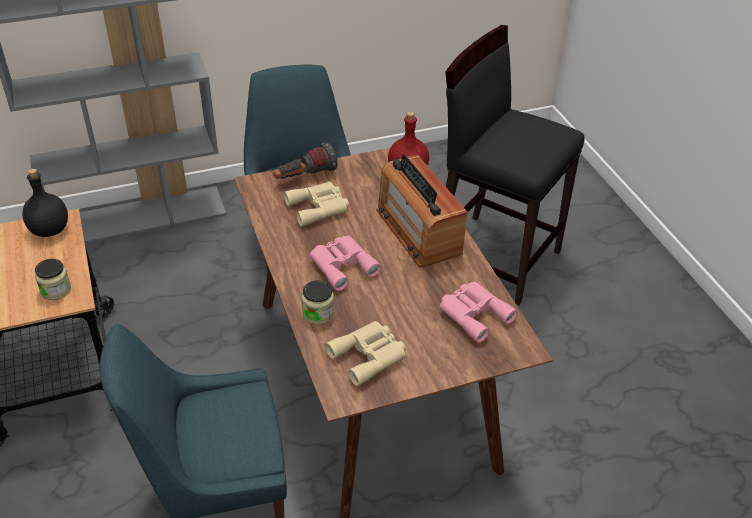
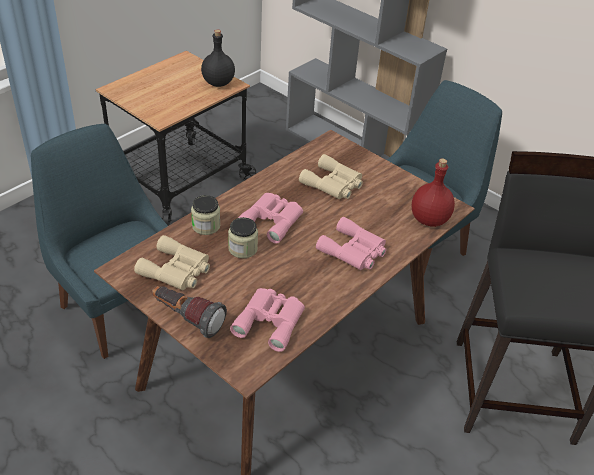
camera: 60 degrees right, 0 degrees up
(56, 290) = (163, 108): jar -> jar (243, 249)
(304, 177) = (365, 163): flashlight -> flashlight (187, 318)
(418, 231) = (354, 251): radio -> pink binoculars

